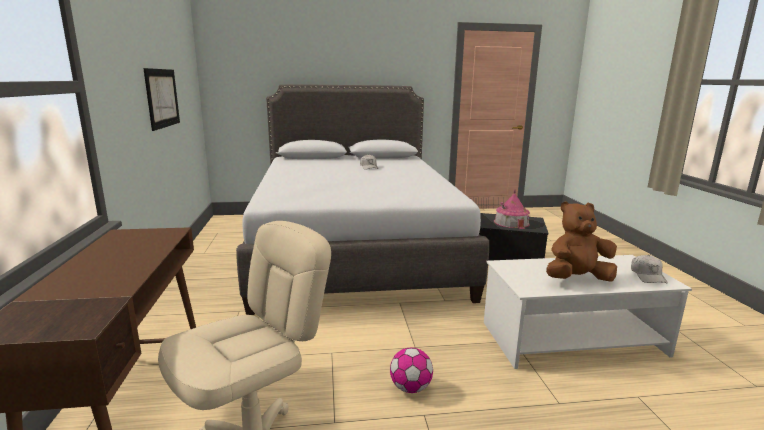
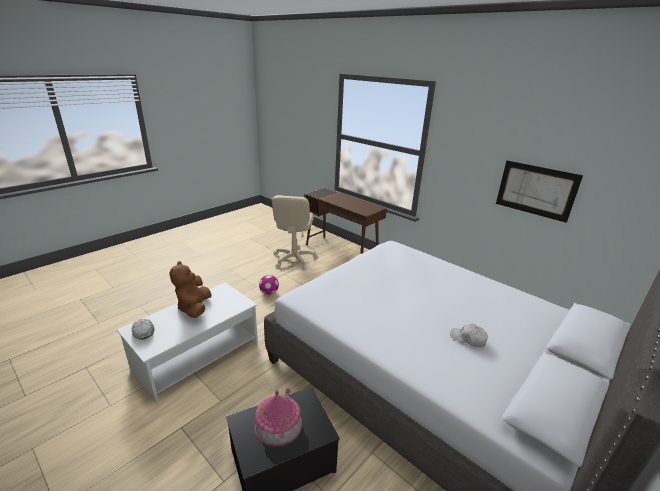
camera: 140 degrees right, 10 degrees up
(577, 279) = (194, 308): brown plush toy -> brown plush toy turned 135 degrees clockwise

